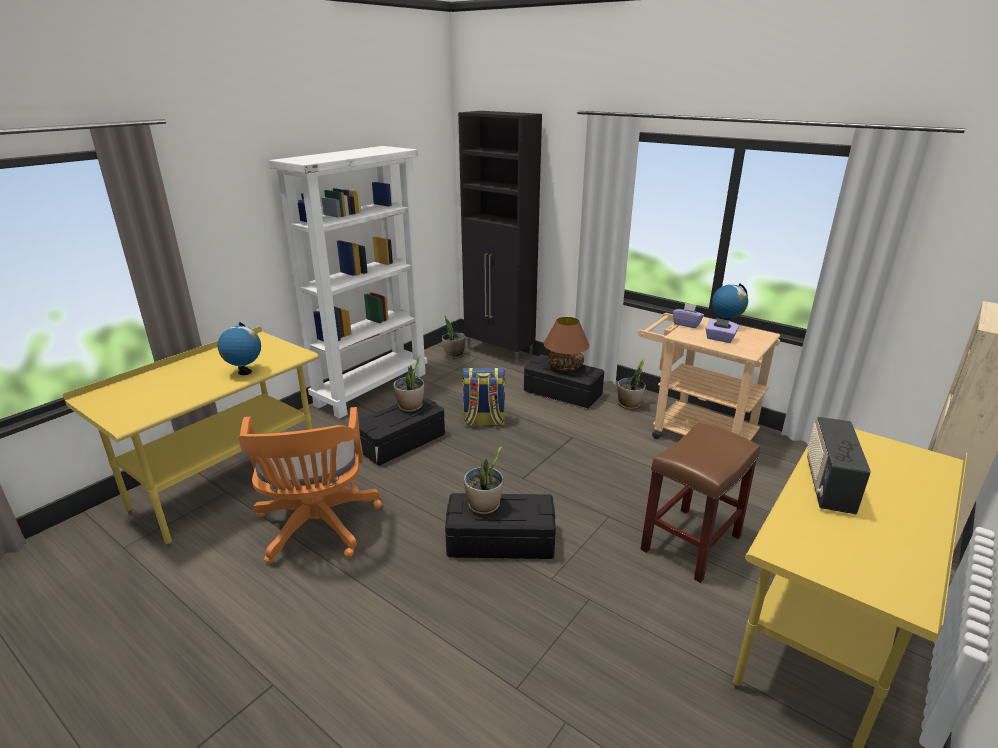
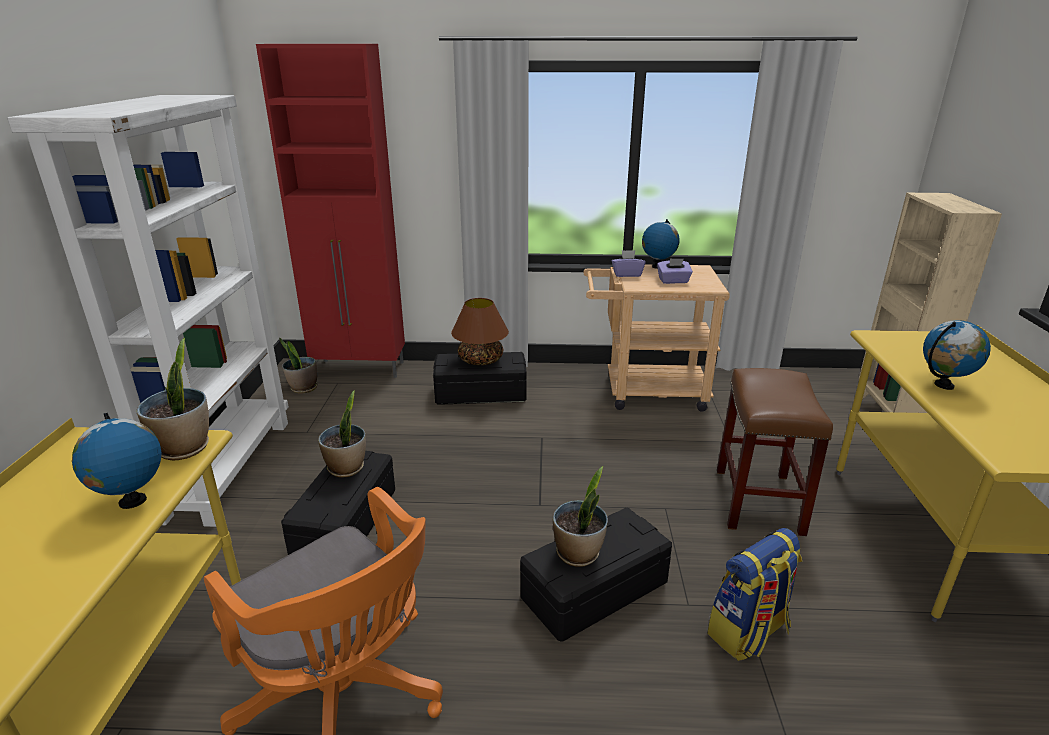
camera: 35 degrees left, 0 degrees up
(483, 421) = (426, 456): backpack -> backpack (748, 633)
(500, 353) = (361, 369): black cabinet -> red cabinet
(629, 405) = (560, 383): potted plant -> potted plant (184, 448)
(827, 485) = (944, 385): radio -> globe

